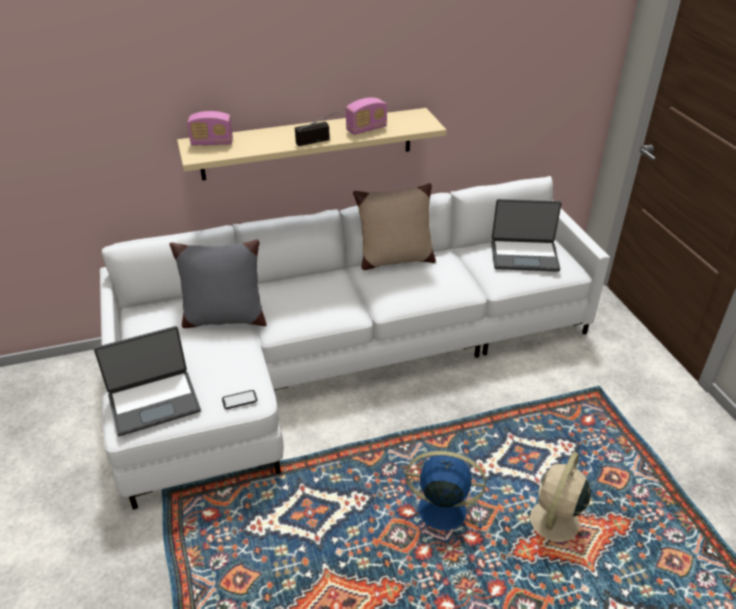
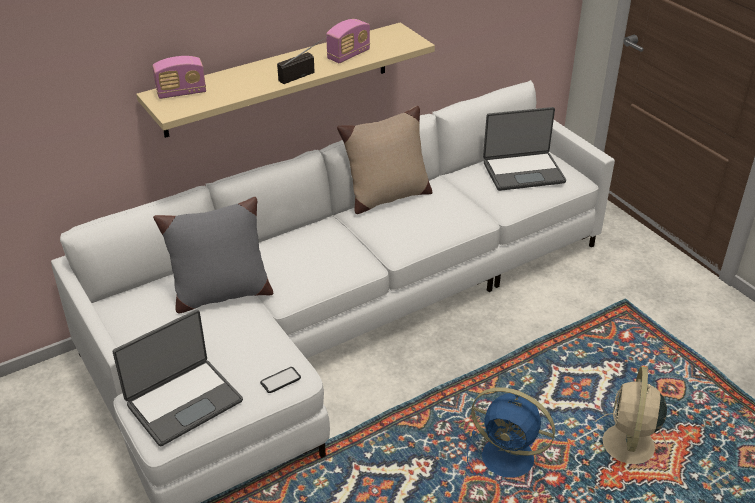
camera: 15 degrees left, 0 degrees up
(439, 510) = (510, 458): blue fan -> blue fan turned 150 degrees counterclockwise

